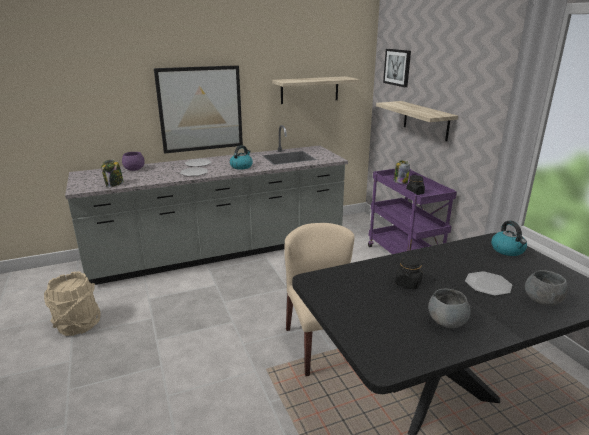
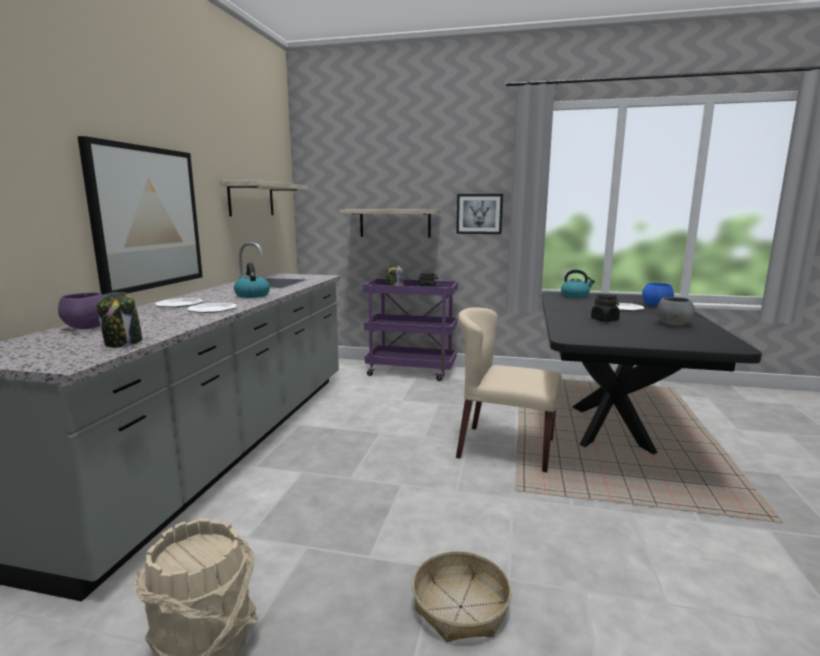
camera: 55 degrees left, 10 degrees down
(133, 385) = (460, 607): none -> basket
(397, 67) = (337, 173): picture -> picture (479, 214)
(542, 301) = (656, 305): grey bowl -> blue bowl

